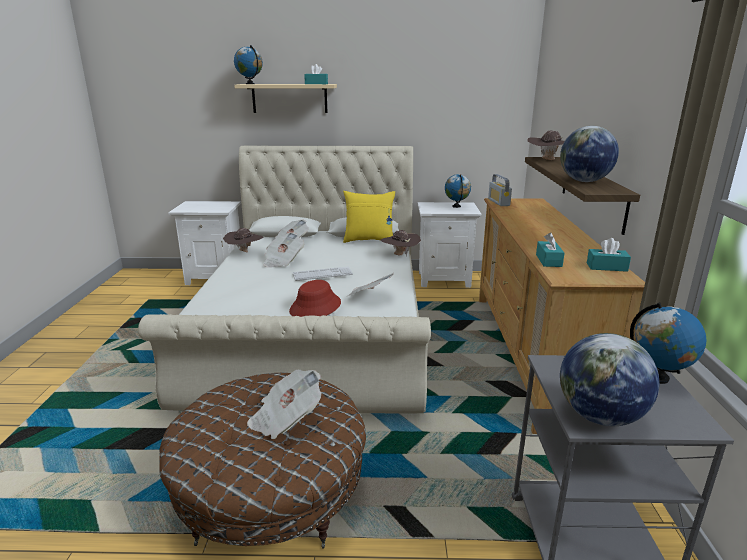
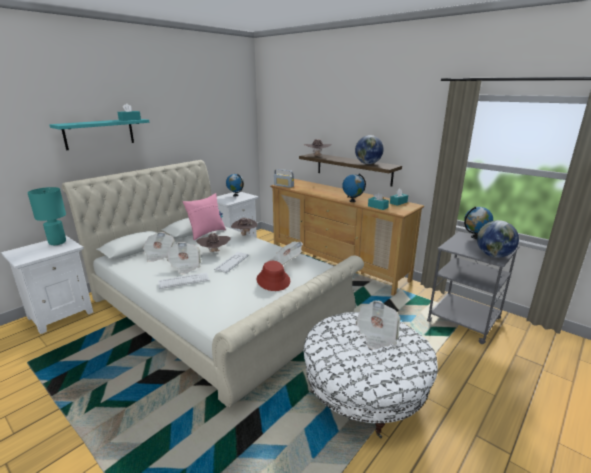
camera: 50 degrees left, 0 degrees up
(222, 205) = (58, 243): none -> turquoise table lamp
(245, 253) = (139, 273): brown hat -> brown hat (214, 252)
(250, 84) = (69, 124): globe -> globe (352, 201)
(252, 272) = (184, 281): none -> keyboard
(271, 496) = (364, 391): brown ottoman -> white ottoman
(289, 98) = (99, 133): beige shelf -> turquoise shelf
(369, 241) = (206, 233): yellow pillow -> pink pillow

